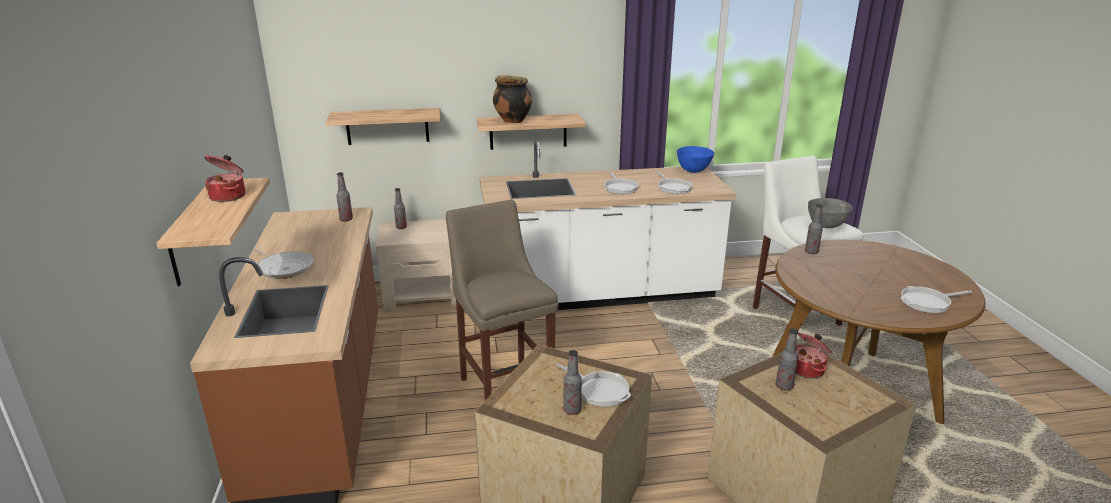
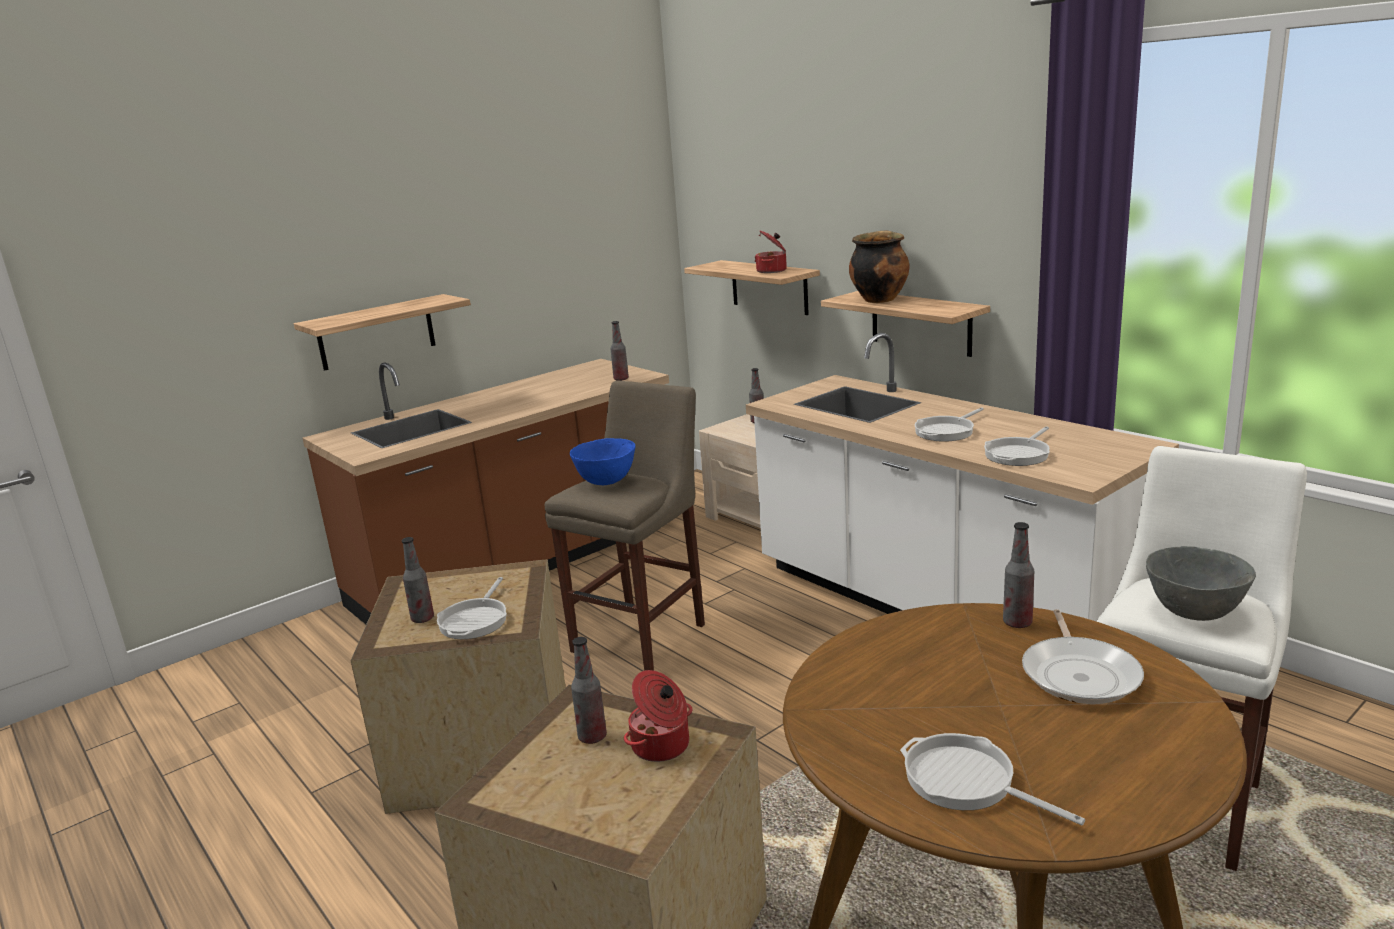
camera: 60 degrees right, 5 degrees down
(229, 196) = (408, 306): cooking pot -> cooking pot (772, 271)
(284, 268) = (489, 400): frying pan -> frying pan (1079, 674)
(693, 171) = (1128, 444): blue bowl -> blue bowl (606, 482)

